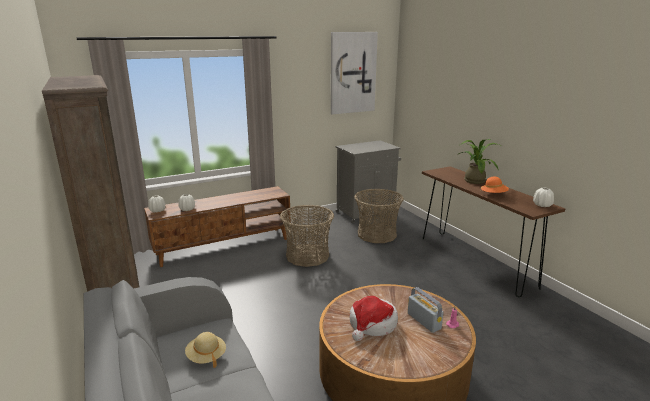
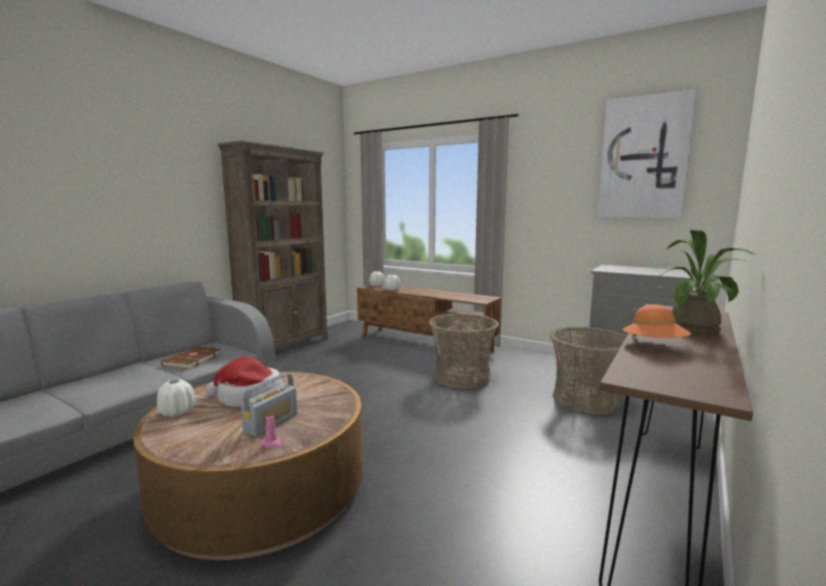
camera: 60 degrees right, 10 degrees down
(206, 356) = (191, 360): beige hat -> brown book
(542, 205) = (702, 386): white vase -> white vase (177, 412)

